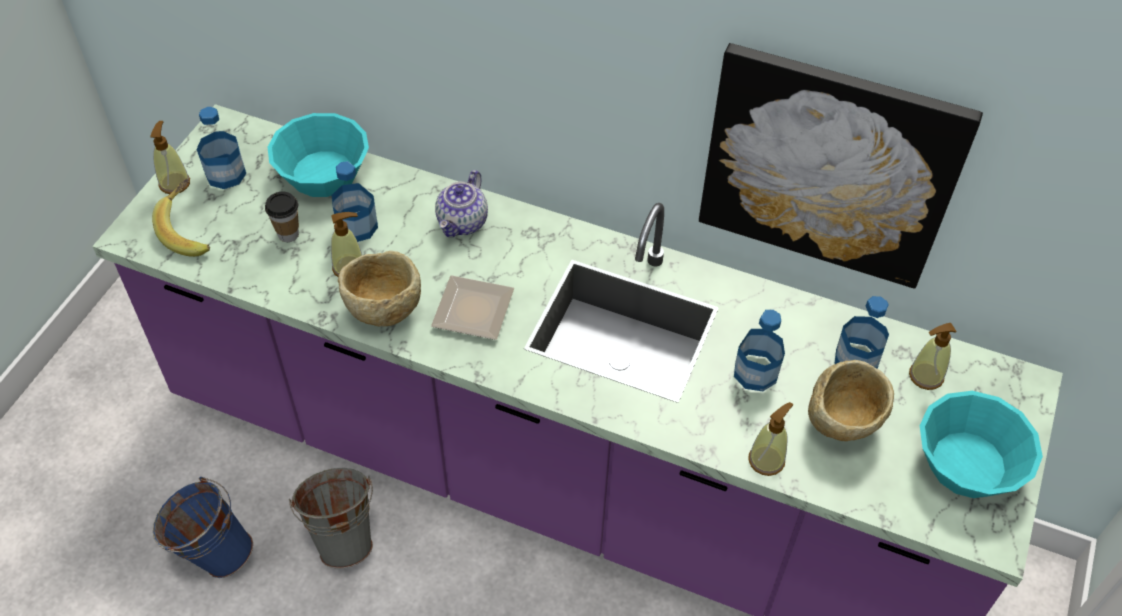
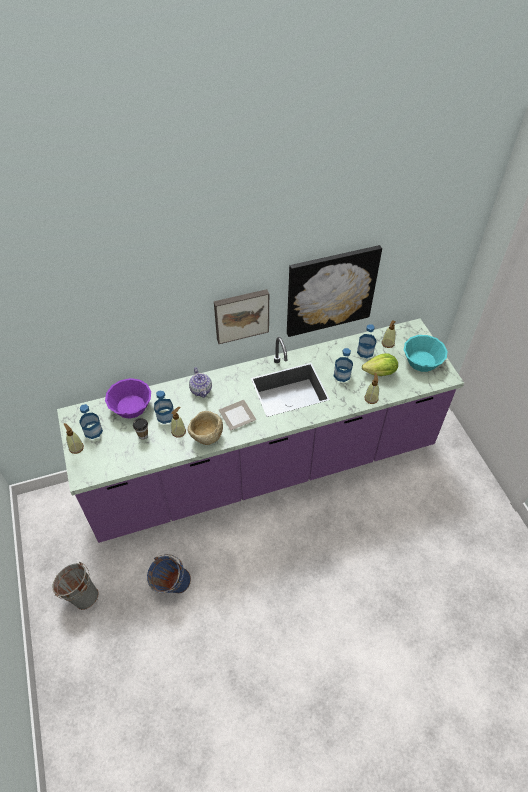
camera: 40 degrees left, 0 degrees up
(191, 230) = (103, 459): banana -> none
(324, 173) = (131, 406): turquoise bowl -> purple bowl
(343, 536) = (212, 543): grey bucket -> grey bucket (81, 594)
(601, 108) = (241, 315): none -> picture
(843, 423) = (380, 373): beige bowl -> lettuce

